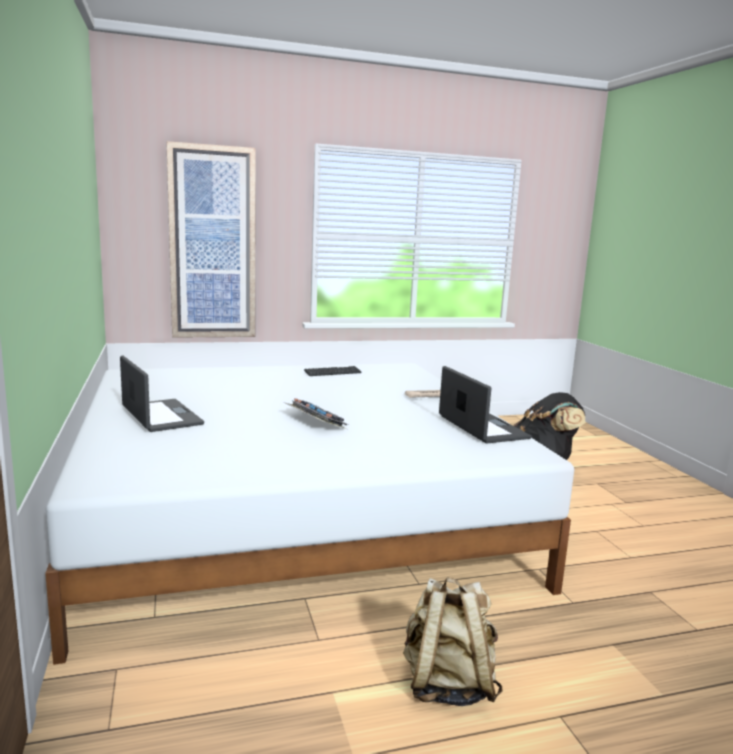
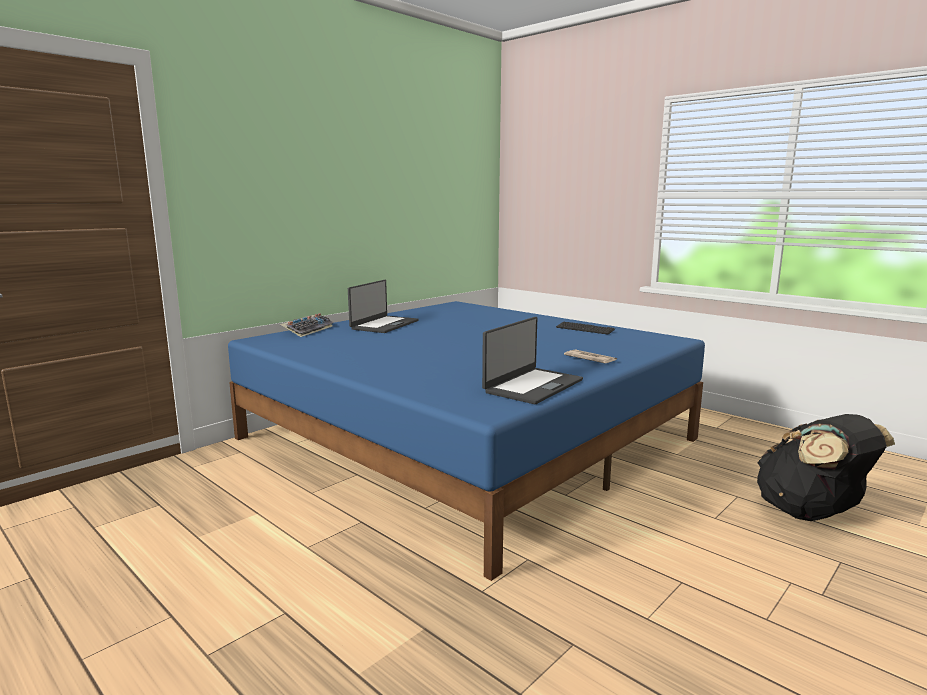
camera: 60 degrees right, 0 degrees up
(212, 244) = (570, 206): picture -> none
(294, 516) = (467, 438): white bed -> blue bed
(314, 421) = (440, 348): keyboard -> keyboard (308, 330)
(447, 684) = (293, 552): beige backpack -> none

